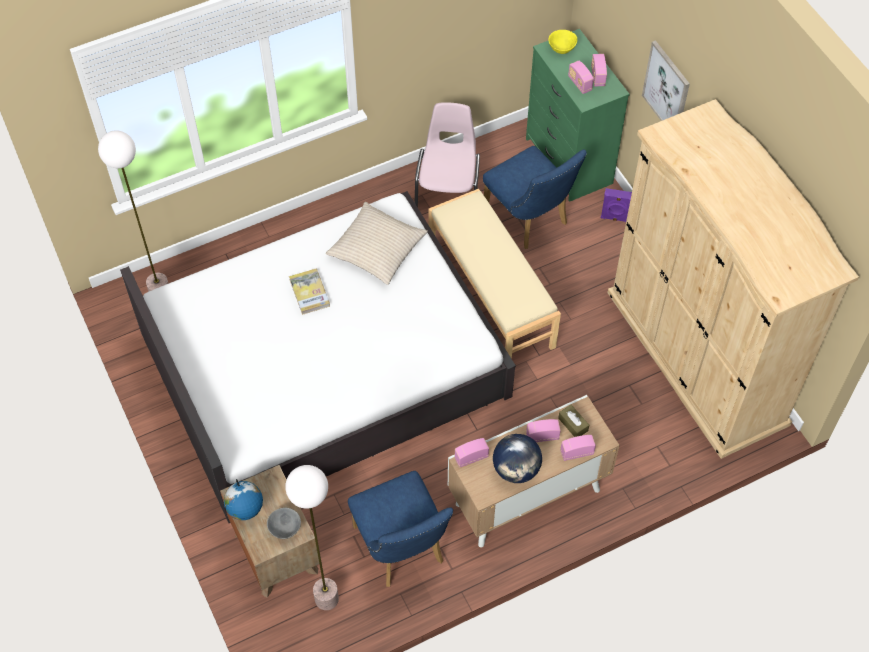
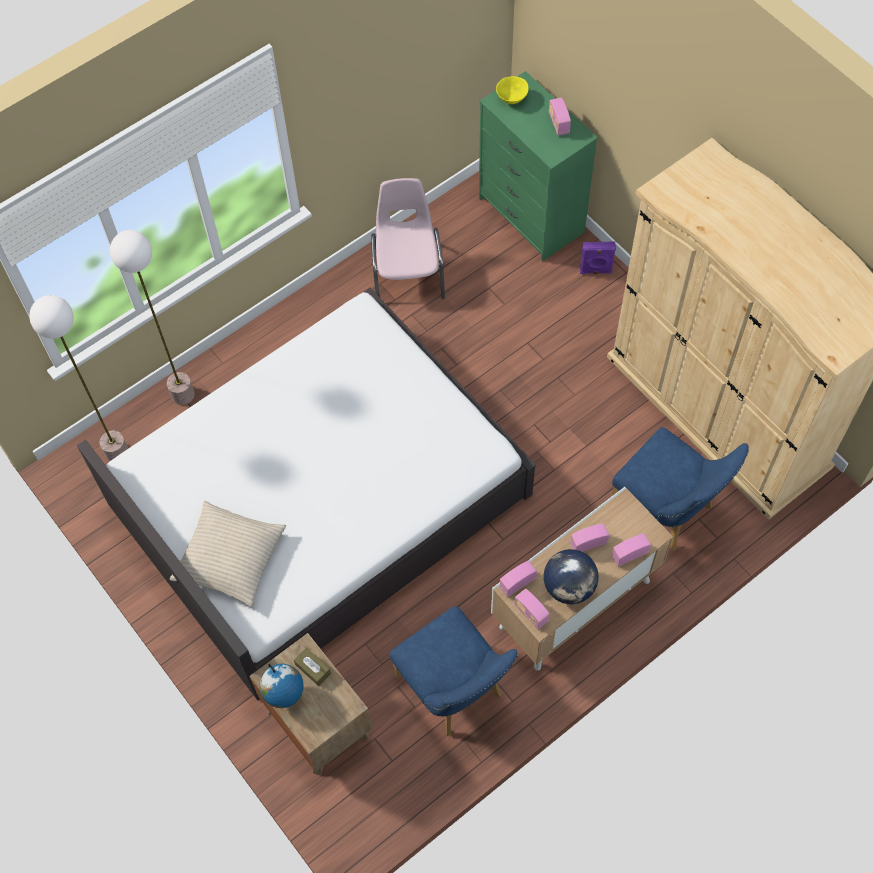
camera: 10 degrees left, 5 degrees up
(286, 529) = (333, 705): grey bowl -> none
(309, 293) = (292, 427): book -> none
(326, 598) = (385, 762): floor lamp -> floor lamp (183, 394)
(377, 249) = (355, 362): beige pillow -> beige pillow (230, 558)
(489, 295) = (481, 384): beige bench -> none
(529, 220) = (504, 291): blue chair -> blue chair (667, 511)
(573, 424) = (618, 523): brown tissue box -> brown tissue box (313, 669)
(579, 83) = (541, 135): radio -> radio (531, 613)
(667, 88) = (645, 129): picture -> none

